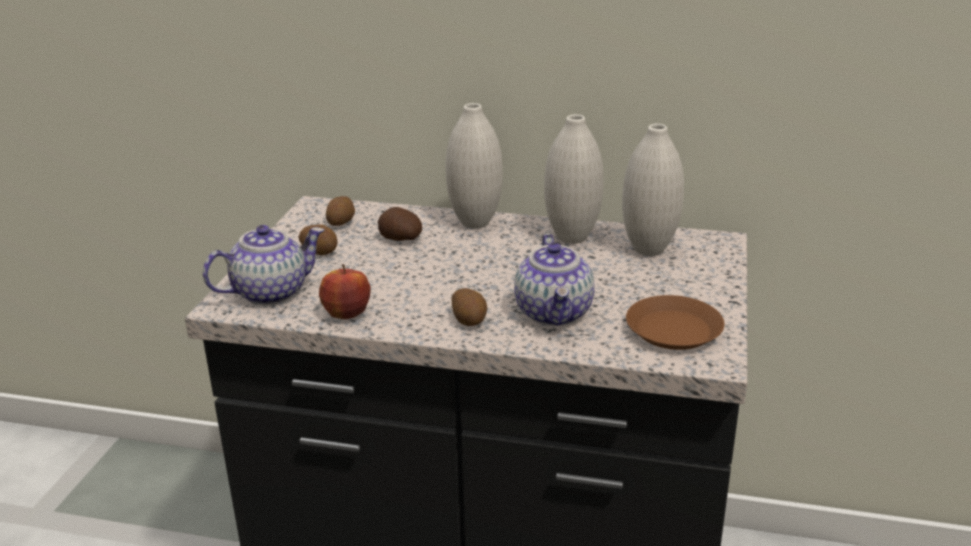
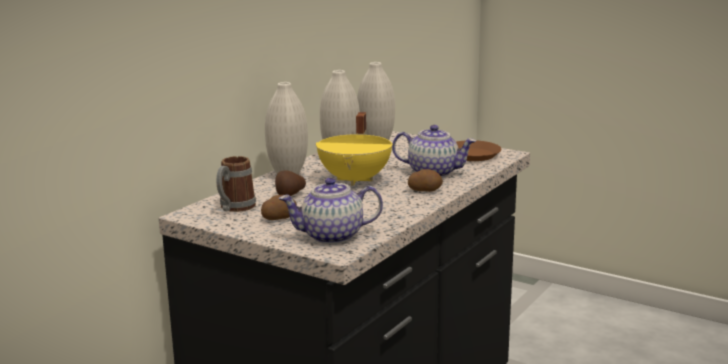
camera: 70 degrees left, 10 degrees down
(270, 292) = (331, 236): teapot -> teapot turned 90 degrees counterclockwise
(341, 222) = (234, 208): potato -> mug
(346, 314) = (388, 218): apple -> none
(483, 266) = (356, 180): none -> yellow cooking pot

